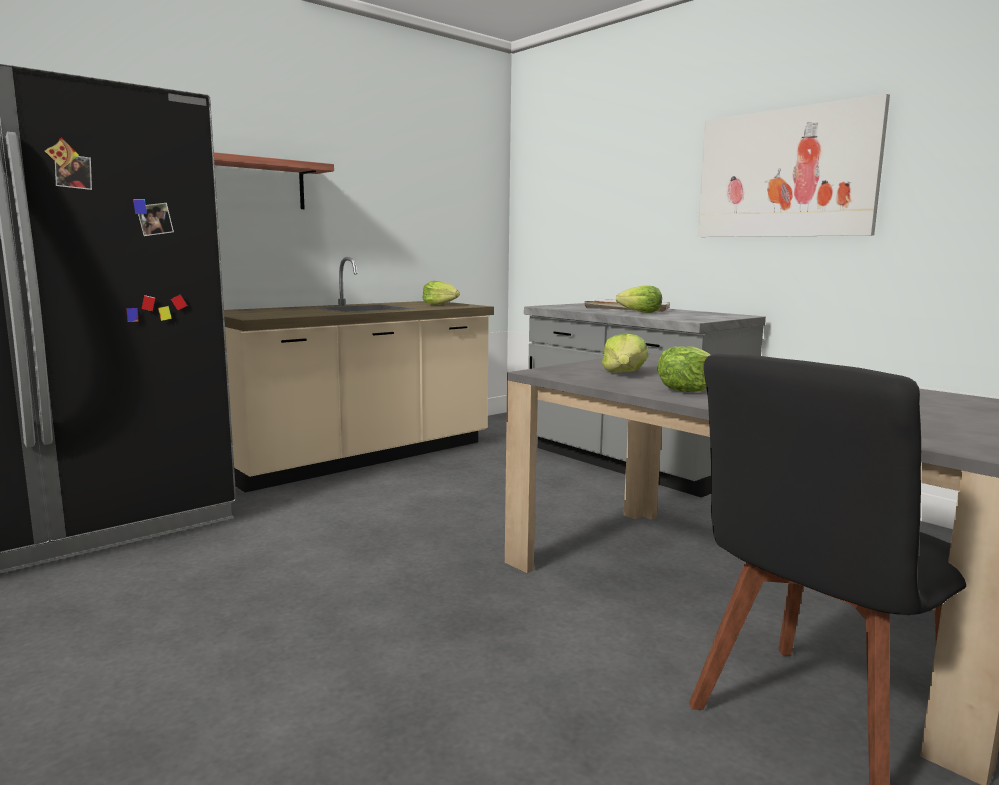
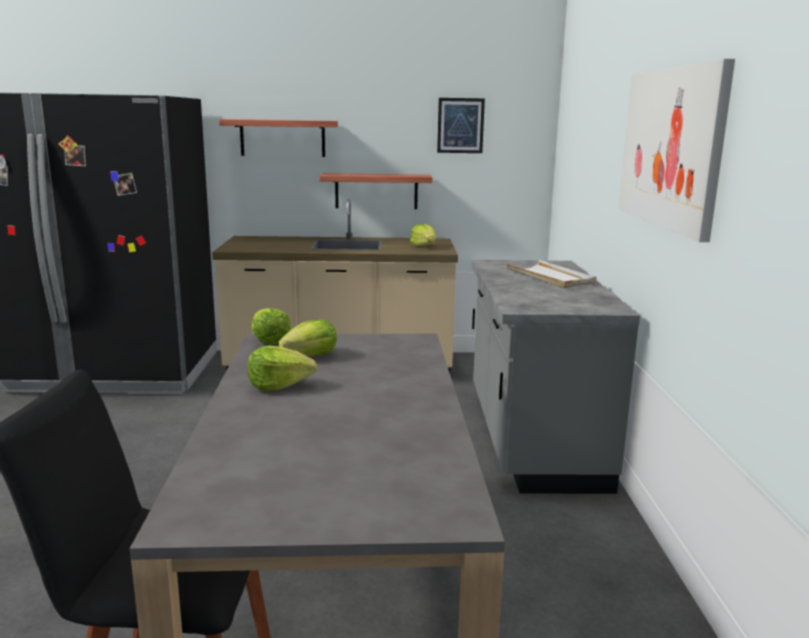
camera: 40 degrees right, 5 degrees up
(359, 251) = (376, 191): none -> shelf
(435, 181) = (460, 125): none -> picture
(640, 312) = (528, 286): lettuce -> lettuce (270, 340)

